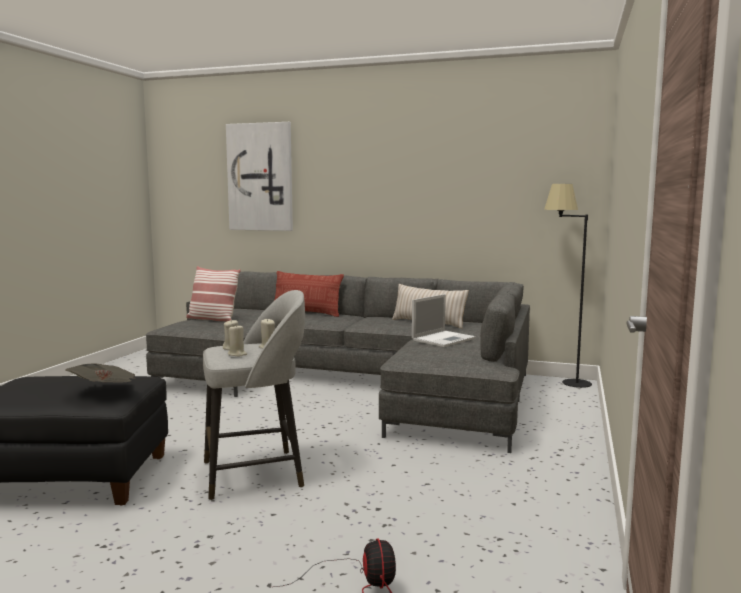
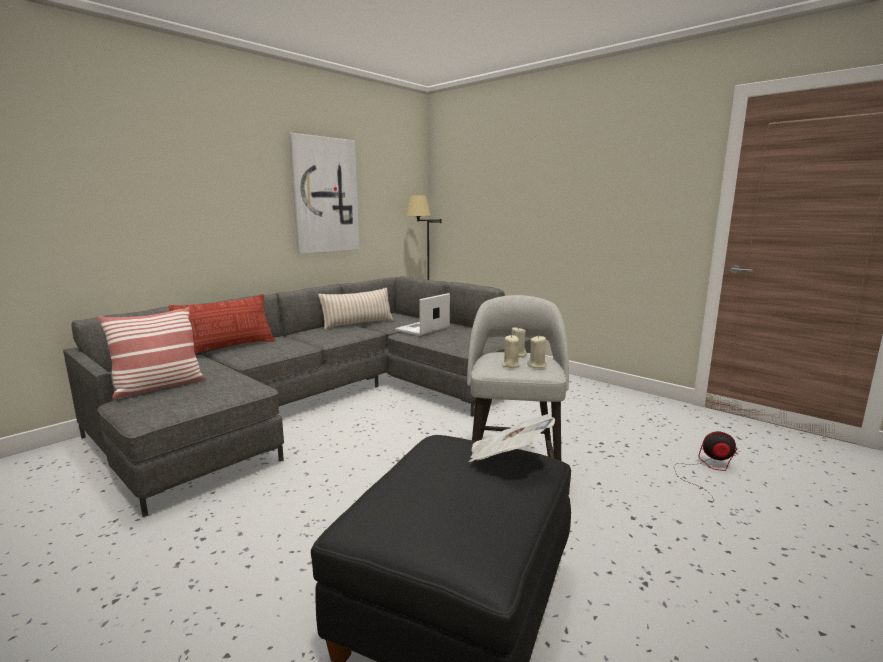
camera: 65 degrees left, 5 degrees up
(260, 177) = (94, 175): picture -> picture (325, 195)
(444, 339) = (422, 329): laptop -> laptop turned 120 degrees counterclockwise

